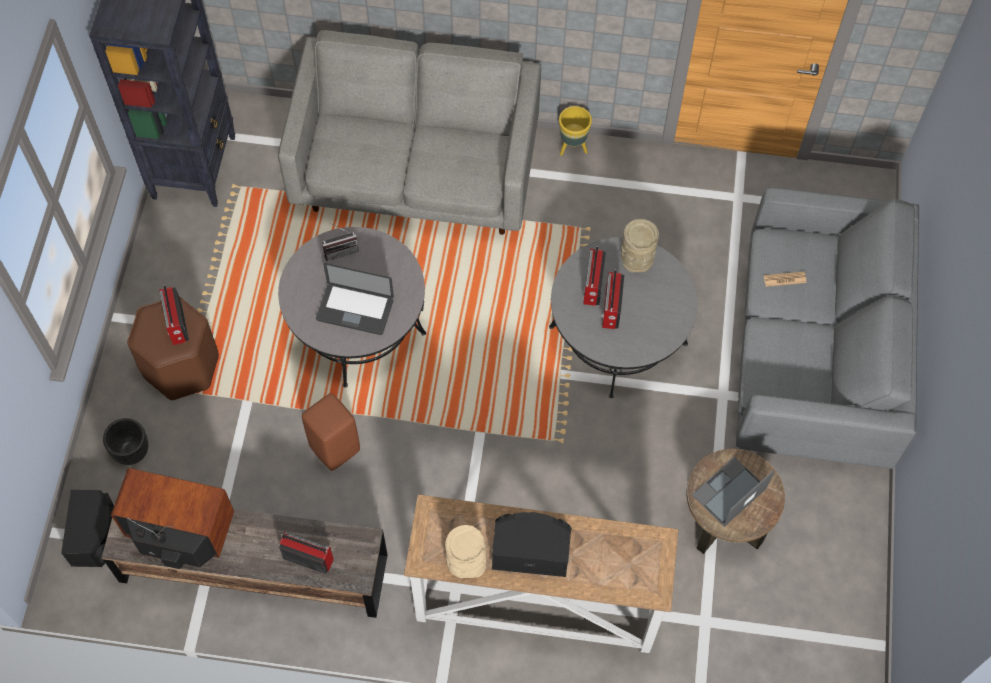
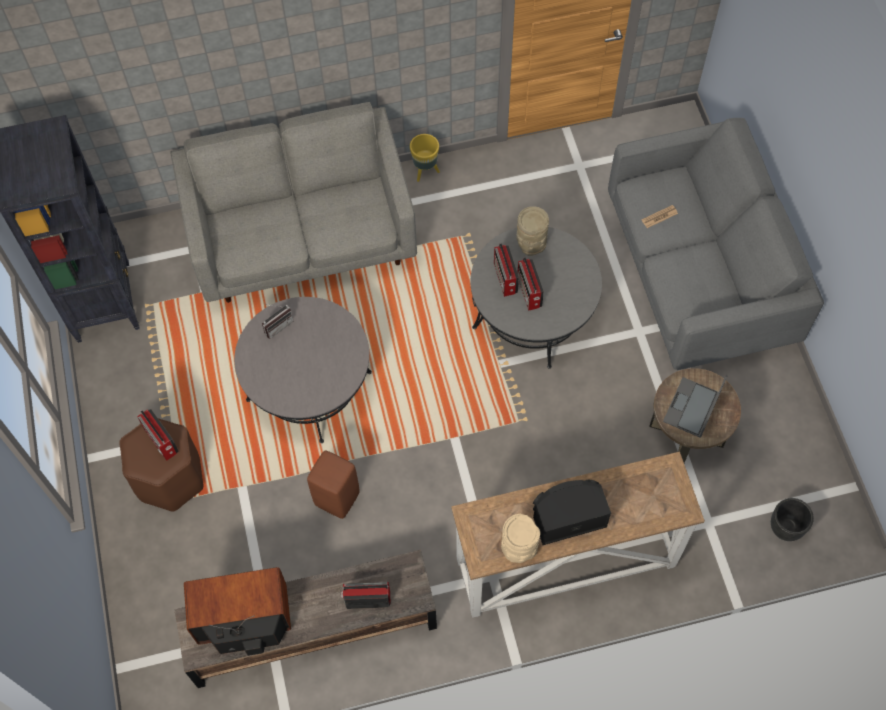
camera: 20 degrees left, 0 degrees up
(96, 535) = (159, 655): black speaker -> none
(132, 451) = (158, 569): black planter -> black planter (785, 527)
(355, 310) = (313, 371): laptop -> none

